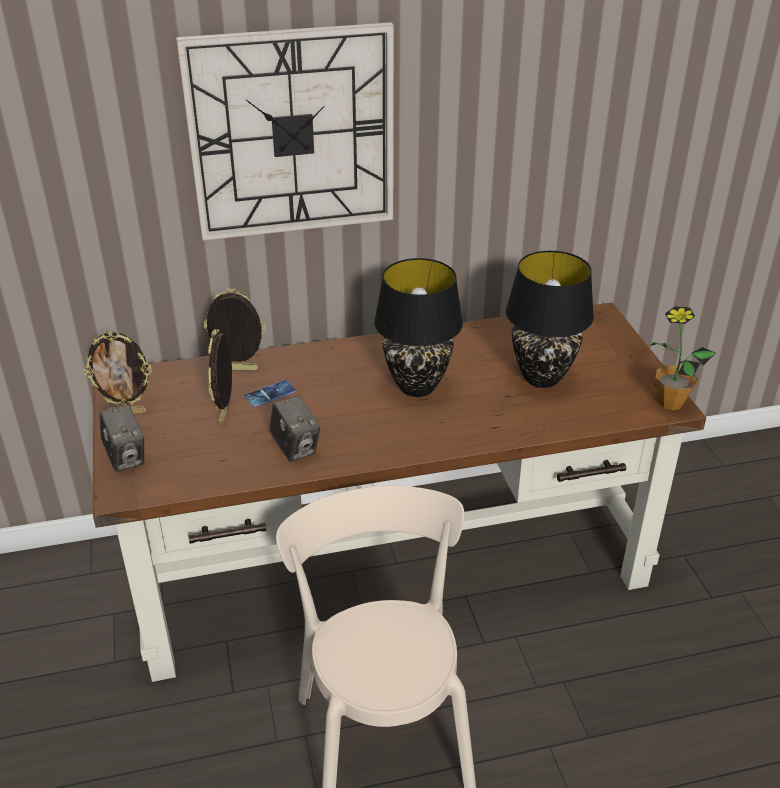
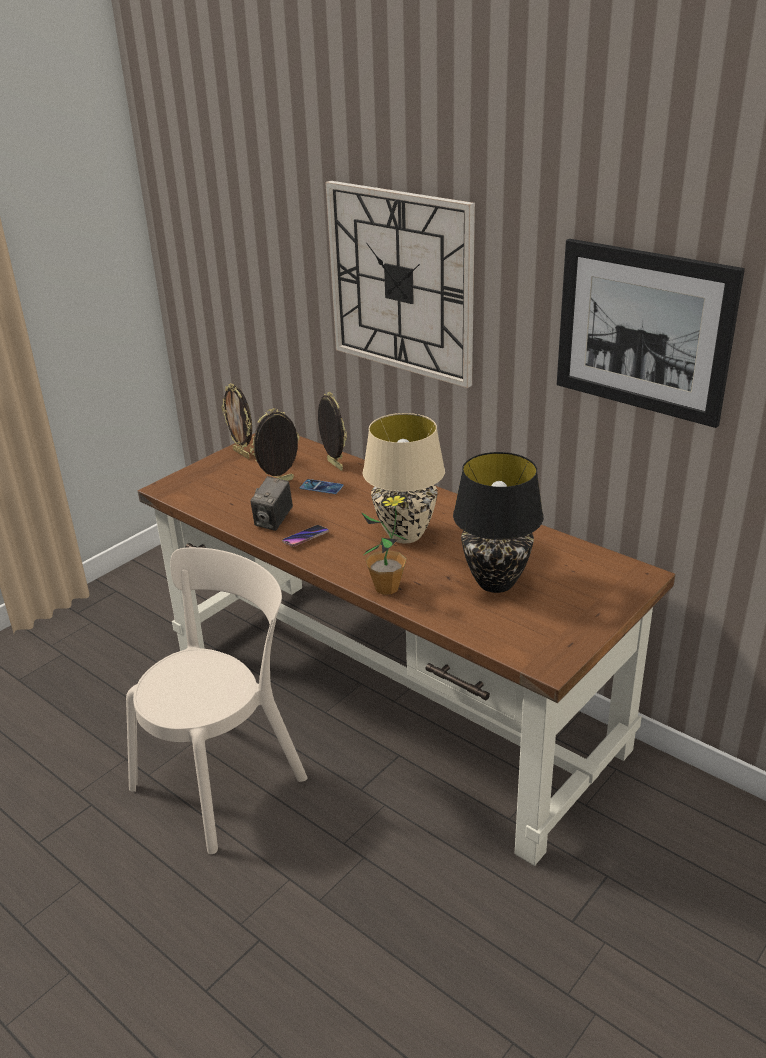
camera: 55 degrees right, 5 degrees down
(126, 457) = (198, 474): camera -> none
(351, 441) = (305, 538): none -> phone
(418, 387) = (406, 535): black table lamp -> beige table lamp
(576, 103) = (643, 331): none -> picture
(670, 402) = (552, 661): potted plant -> potted plant (387, 587)

